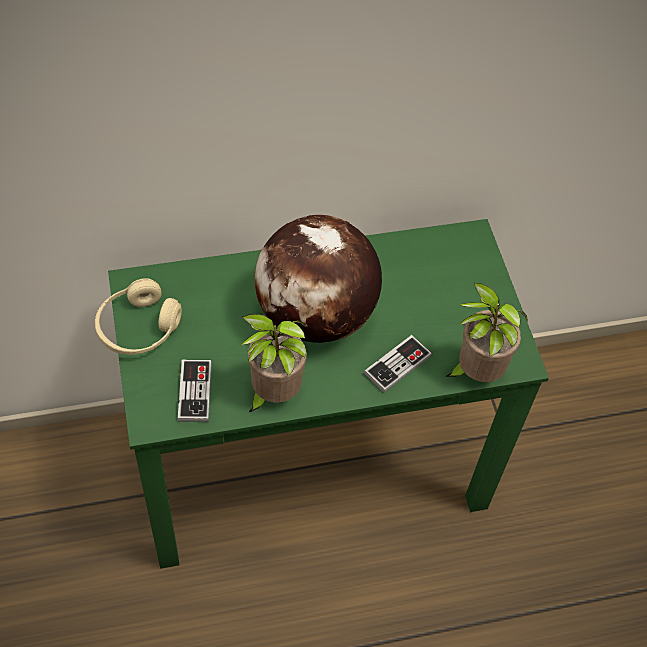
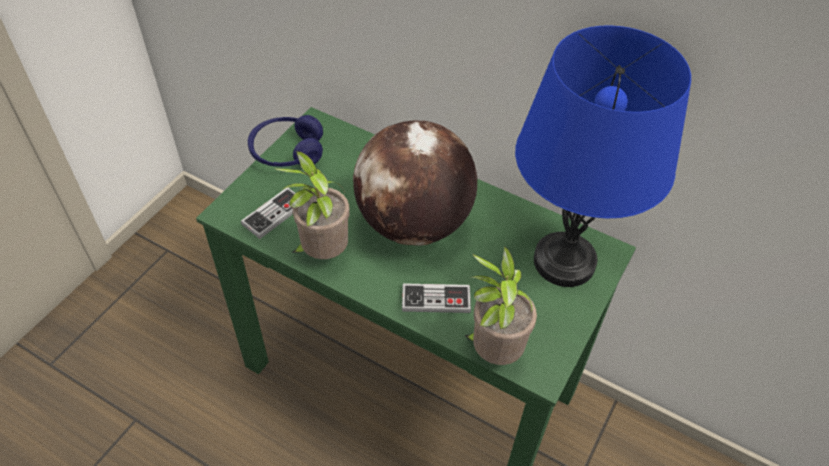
camera: 45 degrees right, 5 degrees down
(138, 328) = (287, 152): beige headphones -> blue headphones
(453, 266) = (564, 262): none -> blue table lamp

